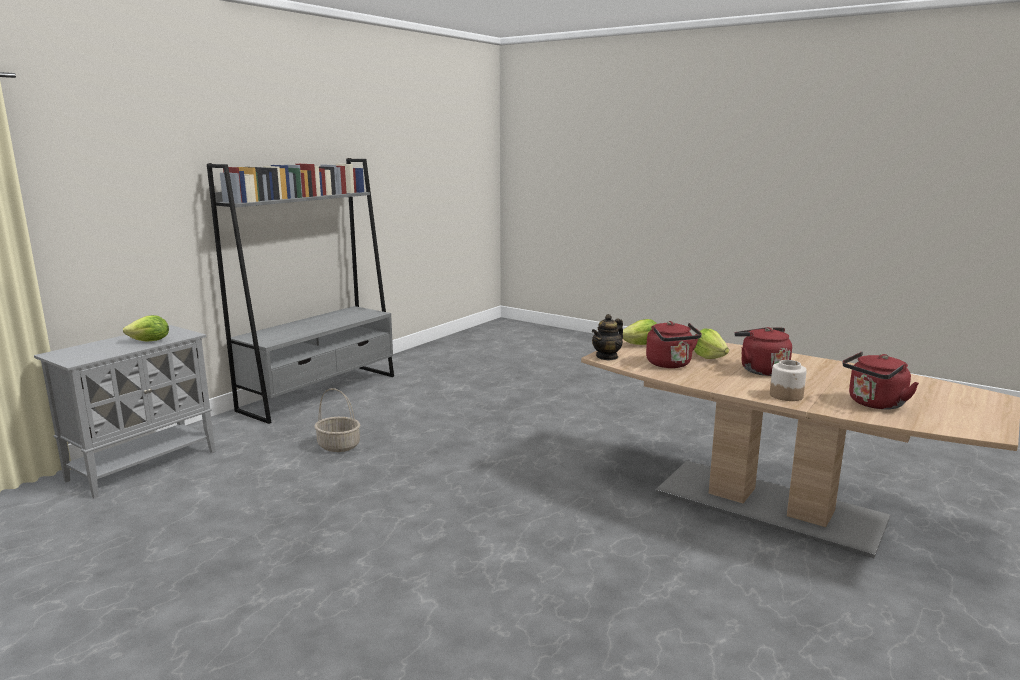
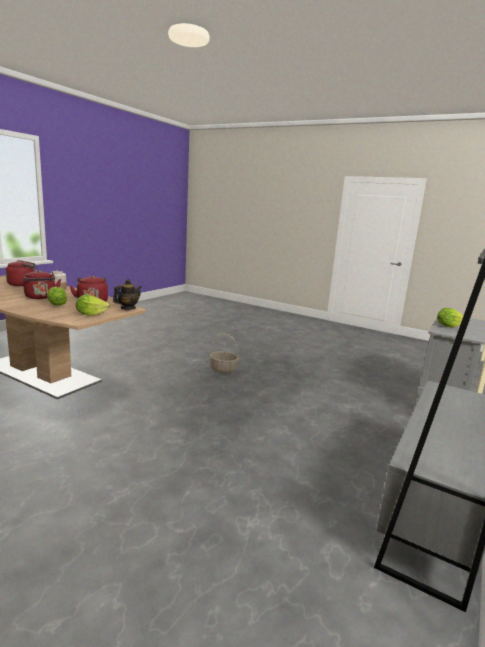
camera: 175 degrees right, 0 degrees up
(338, 446) = (327, 421): basket -> basket (223, 370)

